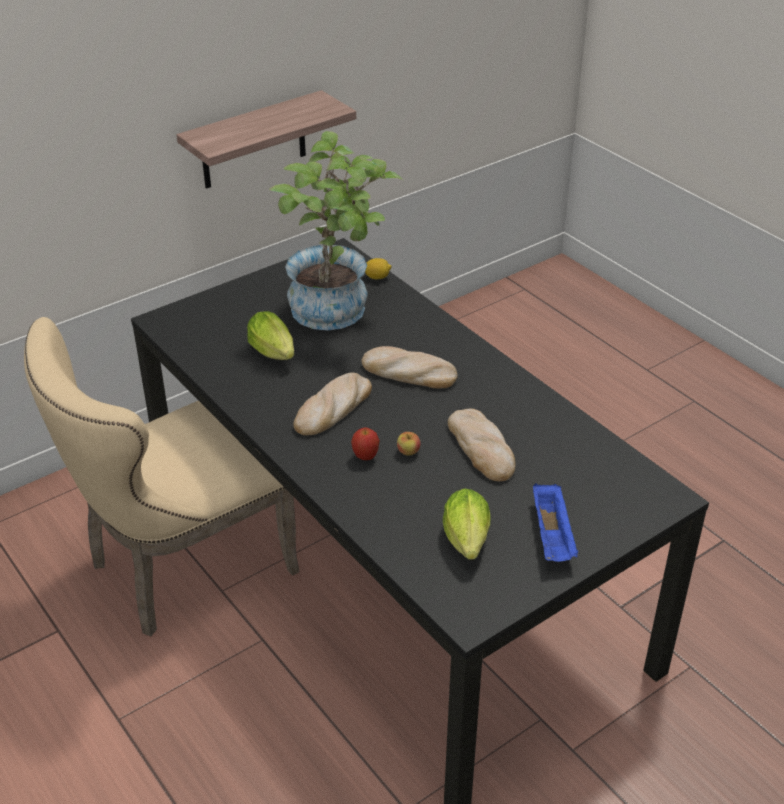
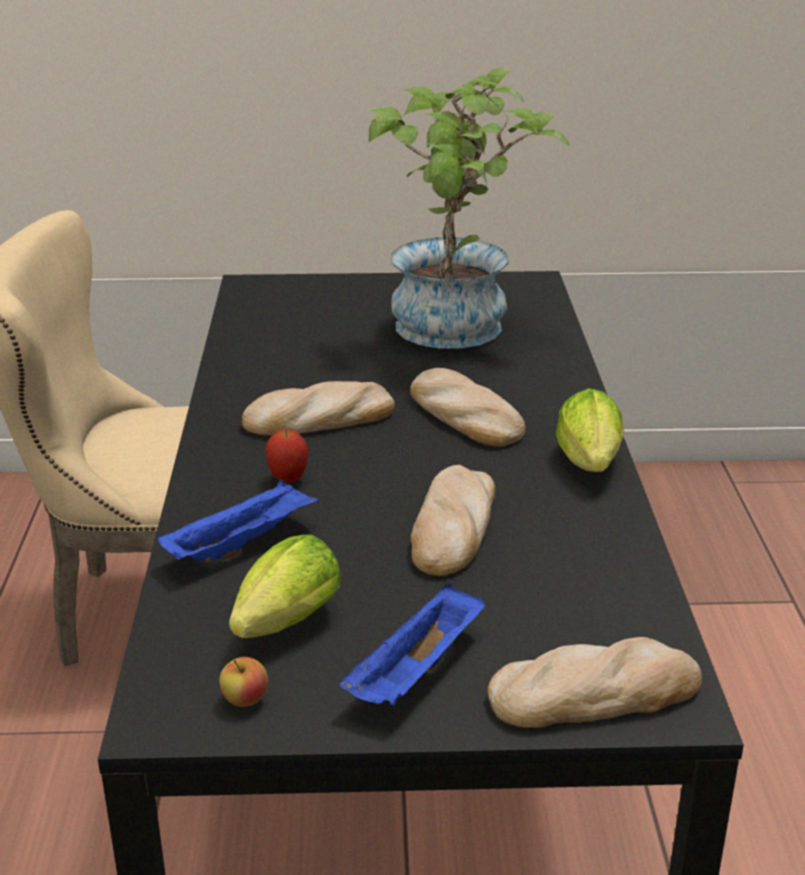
camera: 35 degrees right, 10 degrees down
(253, 141) = (482, 116): shelf -> none
(275, 355) = (326, 348): lettuce -> lettuce (590, 466)
(377, 277) = (551, 315): lemon -> none
(390, 508) = (241, 544): none -> blue tray
(408, 452) = (349, 494): apple -> apple (245, 700)
(633, 507) = (594, 693): none -> bread

